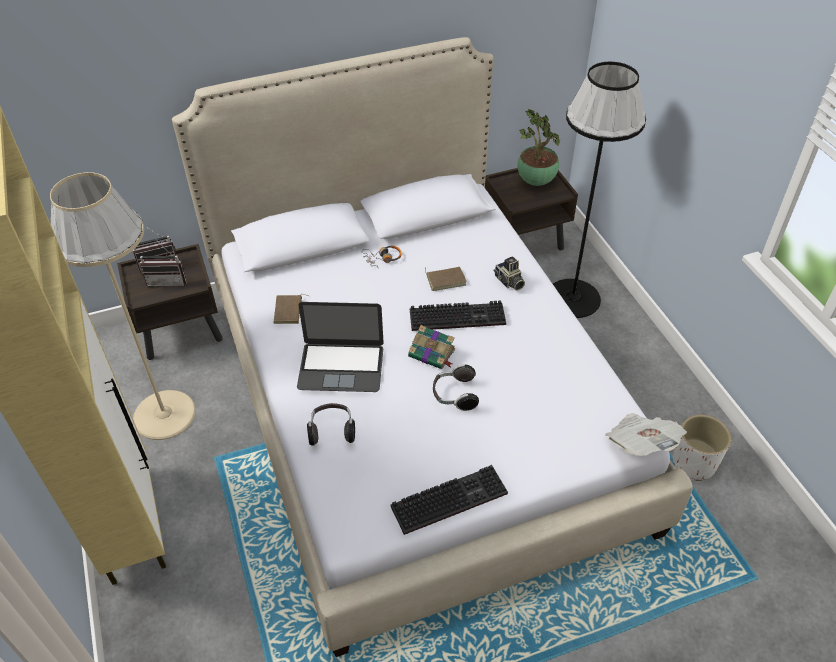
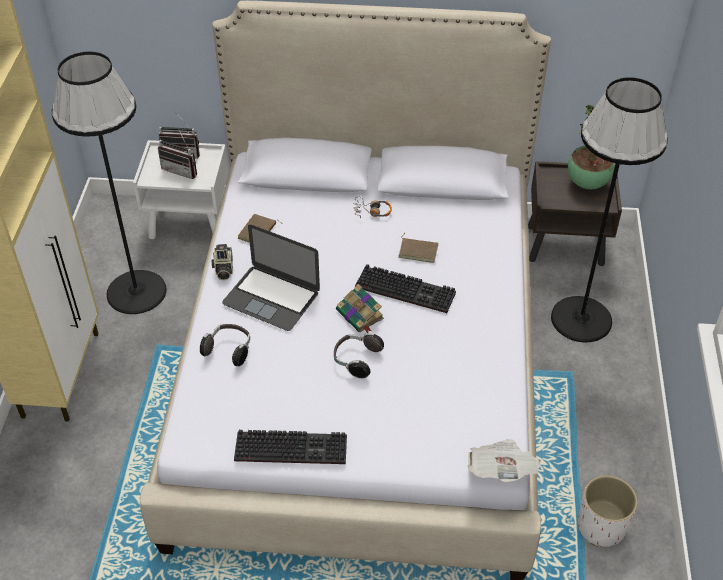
camera: 25 degrees right, 0 degrees up
(164, 414) = (136, 291): beige floor lamp -> black floor lamp
(182, 332) = (191, 223): brown nightstand -> white nightstand
(509, 282) = (478, 274): camera -> camera (223, 269)

